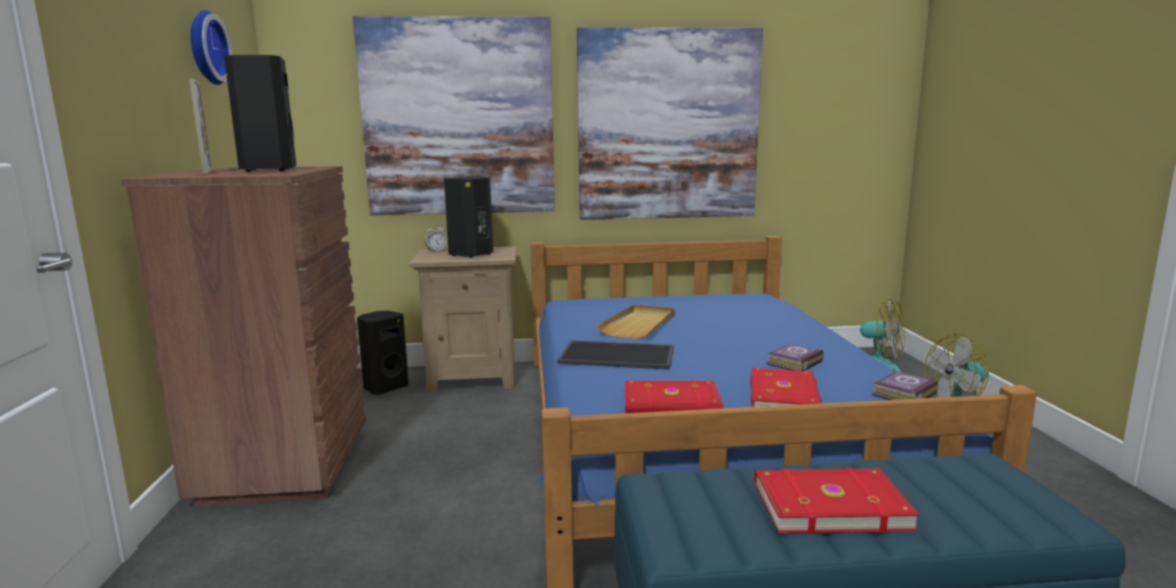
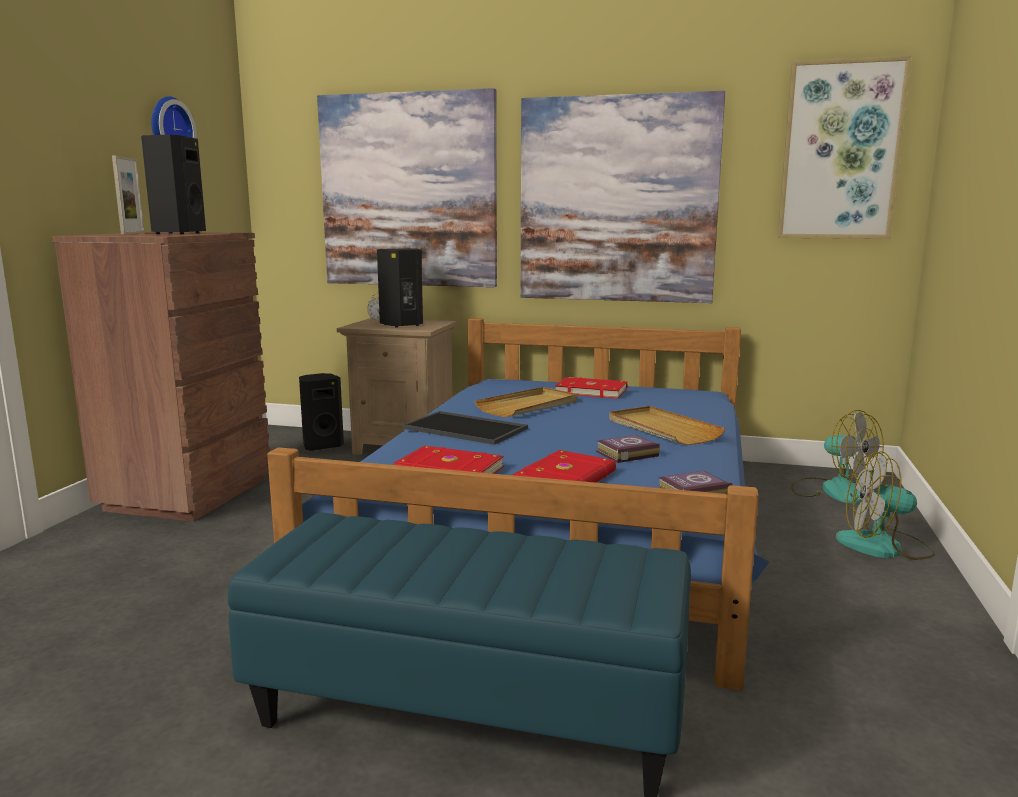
camera: 20 degrees right, 0 degrees up
(785, 334) = (662, 429): none -> beige tray
(828, 504) = (443, 558): red book -> red book (591, 391)
(852, 82) = (840, 151): none -> picture

